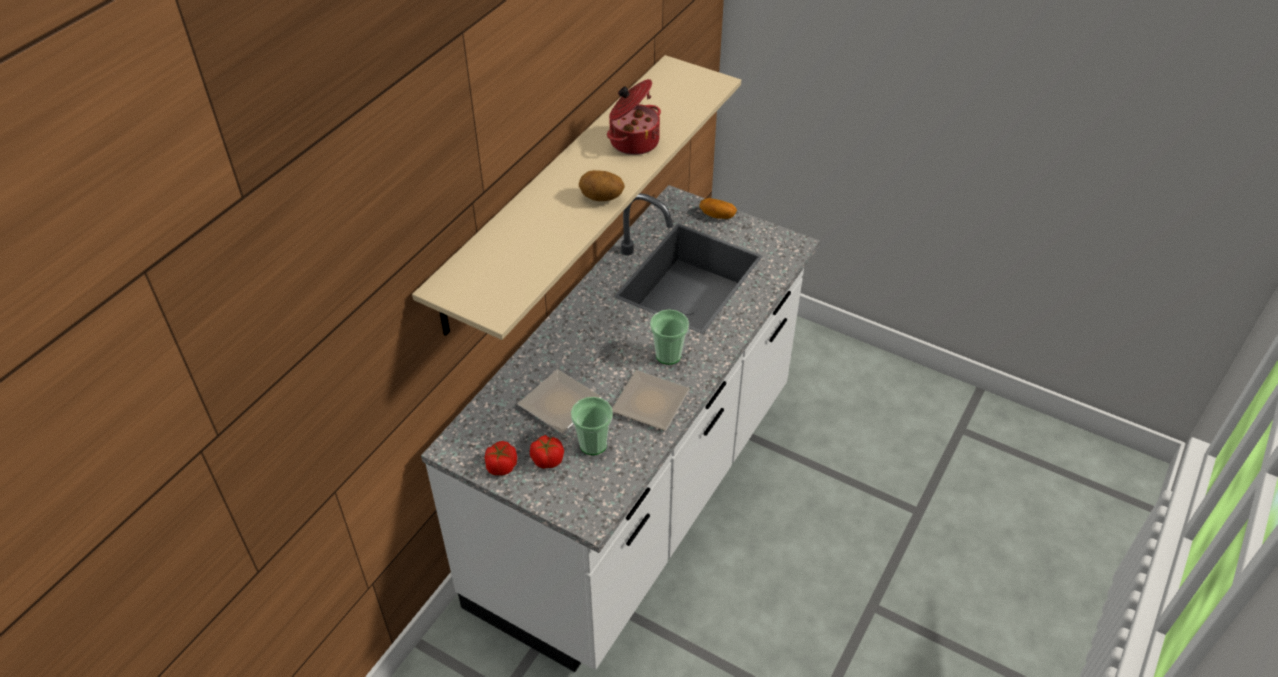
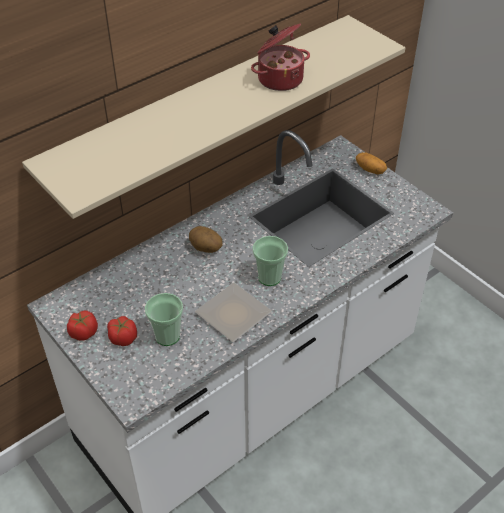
camera: 20 degrees right, 0 degrees up
(559, 401) = (158, 292): plate -> none
(601, 198) = (224, 120): potato -> potato (205, 249)

